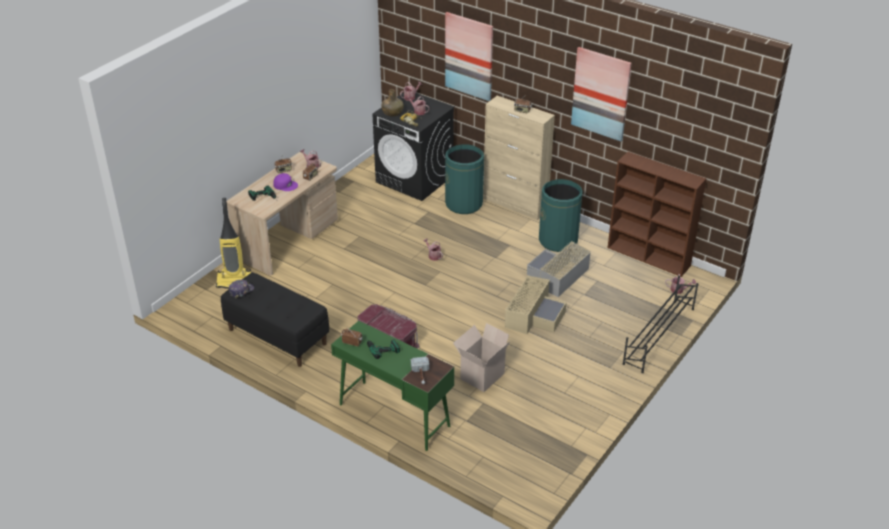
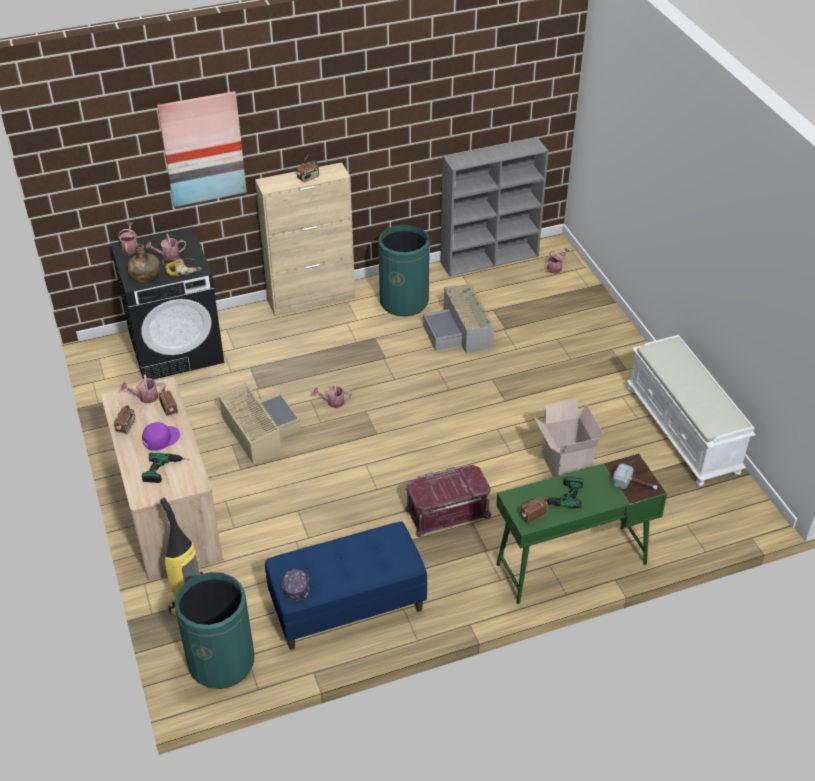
camera: 55 degrees left, 5 degrees up
(277, 336) = (347, 607): black bench -> blue bench
(464, 204) = (267, 334): green trash can -> green trash can (222, 662)
(534, 314) = (503, 378): beige storage box -> beige storage box (259, 430)
(576, 421) = (683, 431): none -> white bench
(601, 93) = (399, 105): picture -> none
(649, 257) = (490, 258): brown bookcase -> grey bookcase
(658, 336) = (609, 315): black shoe rack -> none

